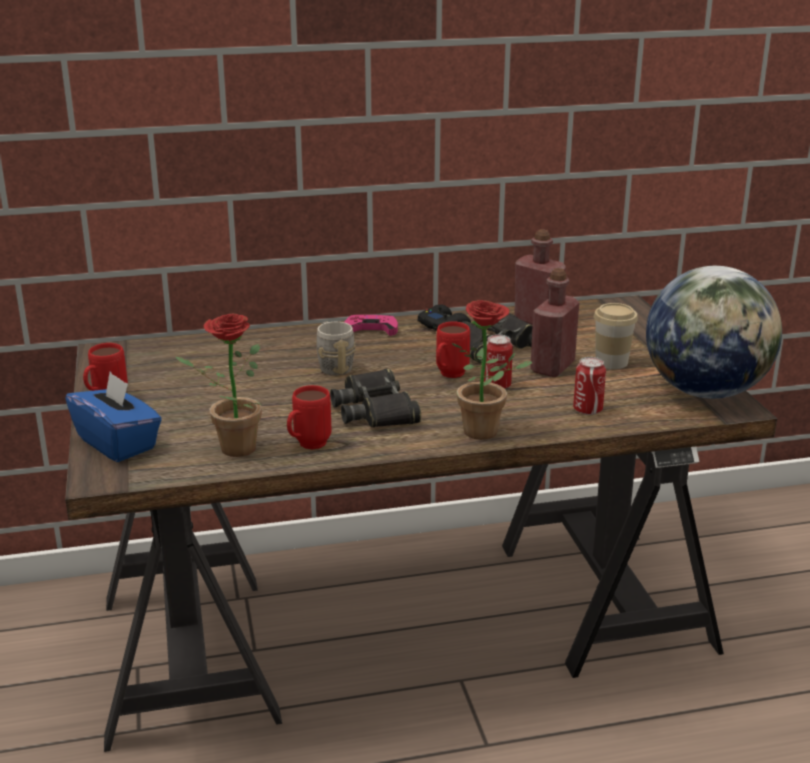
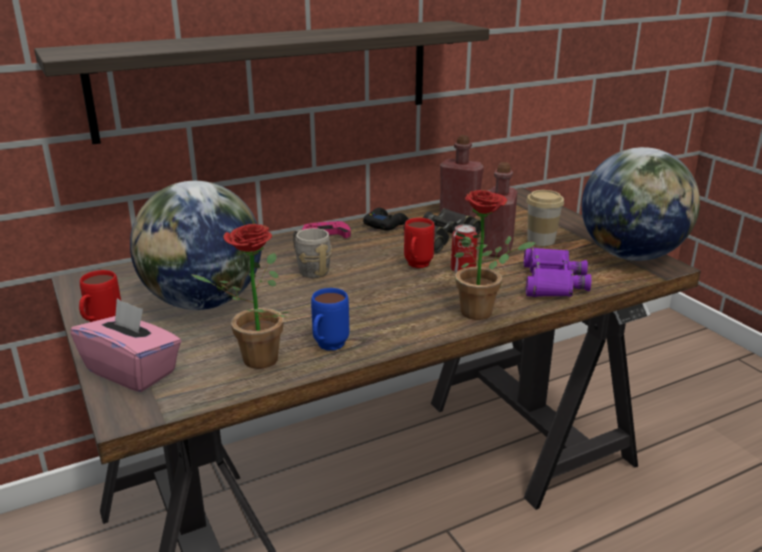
camera: 15 degrees left, 0 degrees up
(118, 443) = (132, 371): blue tissue box -> pink tissue box
(210, 387) = (204, 302): none -> globe
(307, 446) = (327, 348): red mug -> blue mug
(320, 153) = (269, 78): none -> shelf
(375, 410) = (371, 304): black binoculars -> none
(587, 410) = (551, 282): can -> purple binoculars

